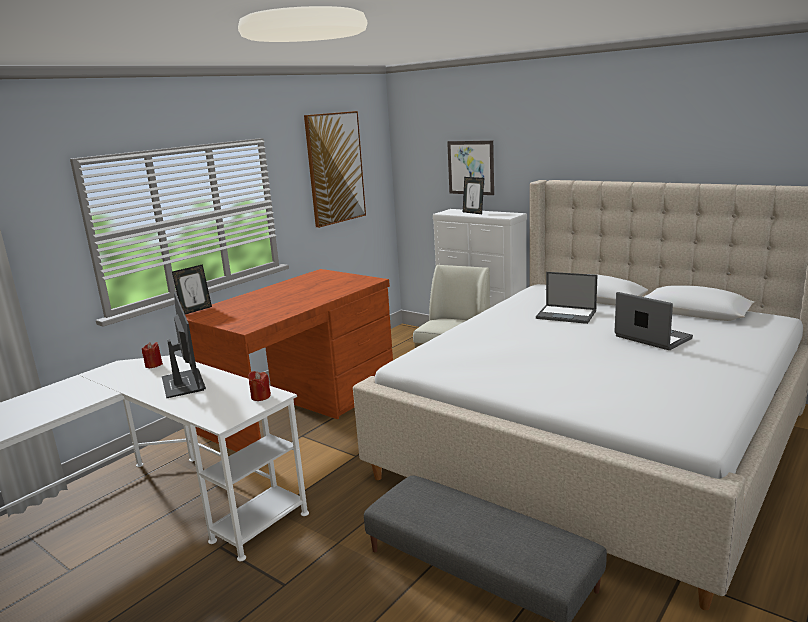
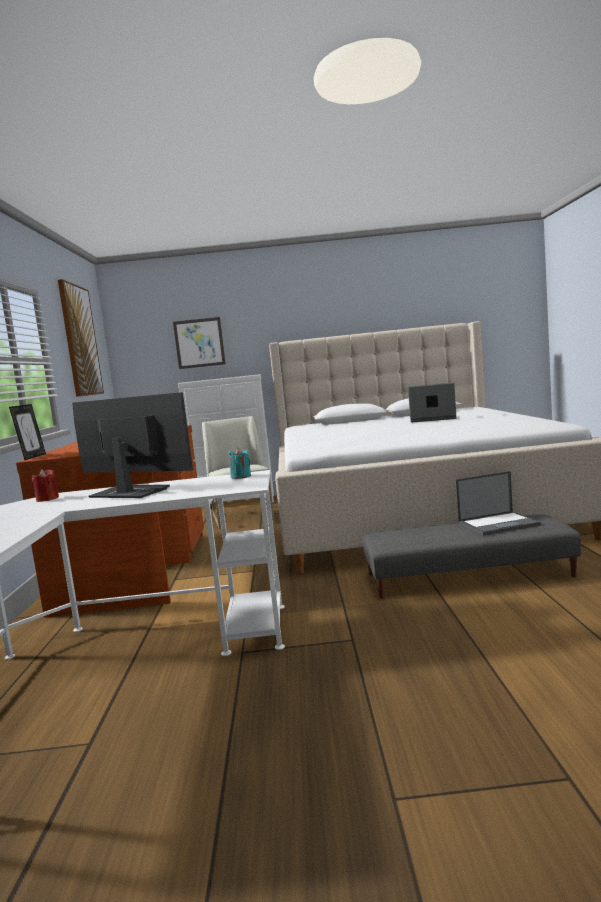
camera: 40 degrees left, 10 degrees down
(260, 397) = (241, 476): red candle -> turquoise candle
(473, 213) = (214, 378): picture frame -> none
(567, 314) = (354, 425): laptop -> laptop (499, 524)

